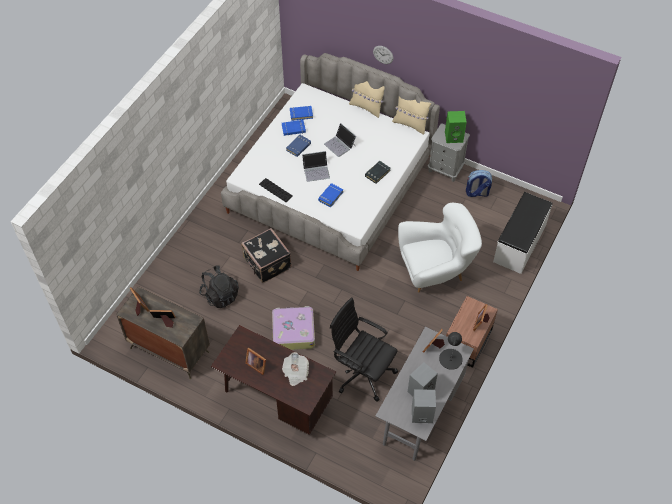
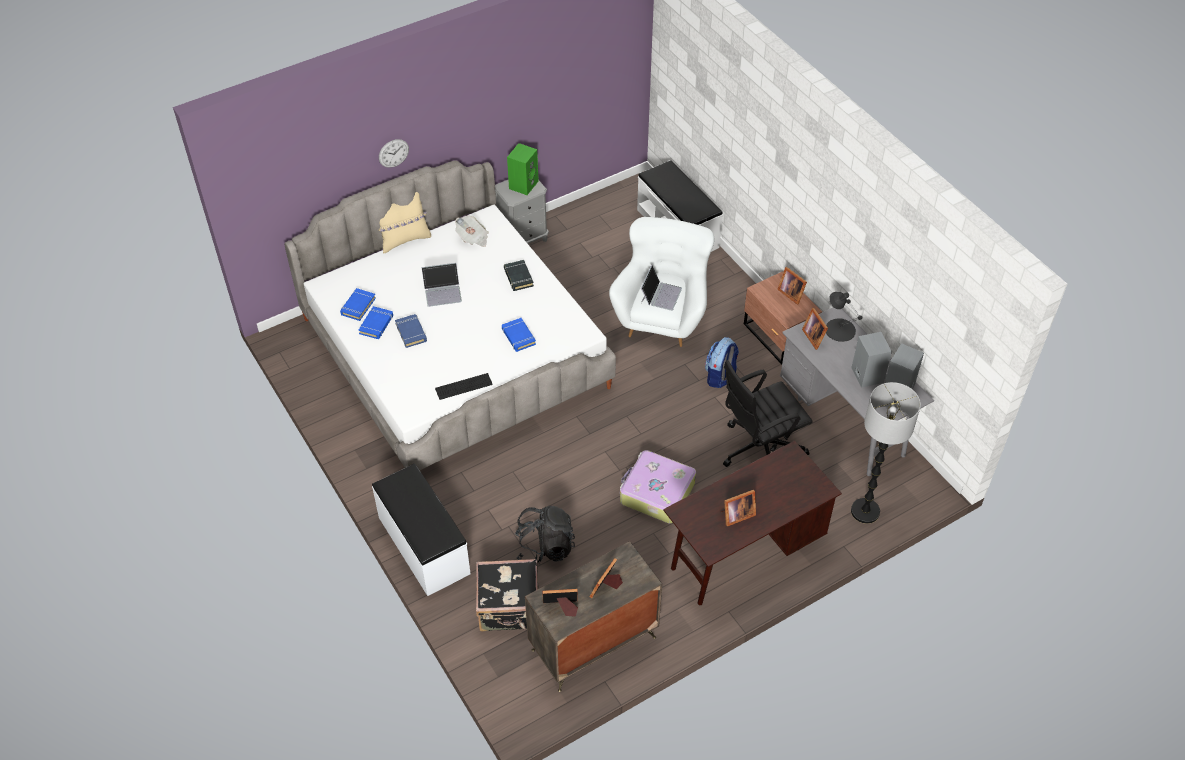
camera: 60 degrees left, 5 degrees down
(188, 239) = (423, 546): none -> white bench
(267, 264) = (531, 475): black suitcase -> black suitcase (509, 608)
(295, 373) = (773, 481): newspaper -> newspaper (473, 238)
(316, 170) = (465, 332): laptop -> laptop (660, 295)
(352, 454) = (865, 511): none -> floor lamp
(410, 124) = (468, 214): beige pillow -> none
(477, 193) = (580, 229): backpack -> backpack (720, 376)

